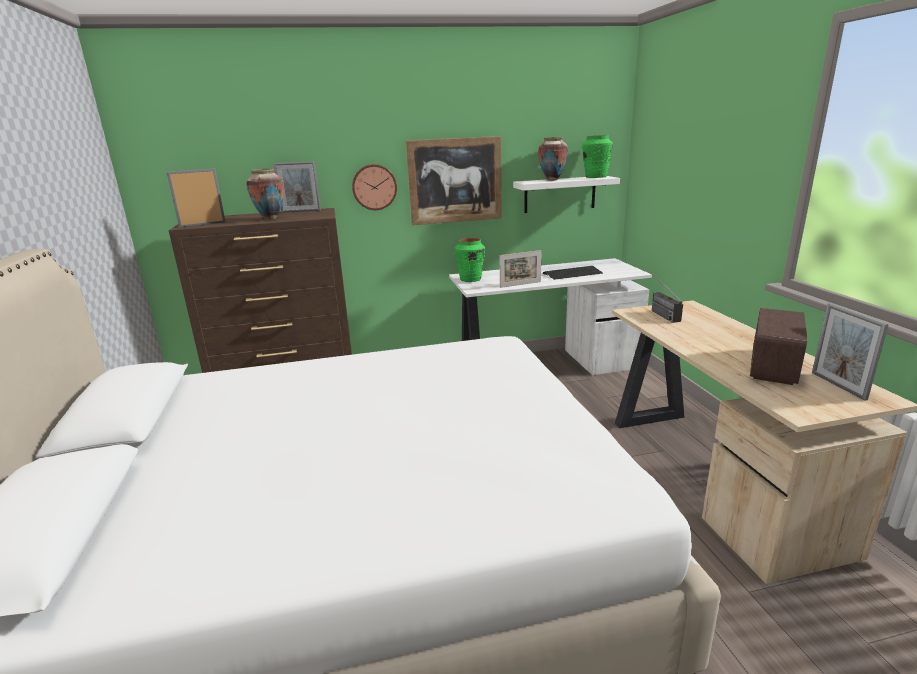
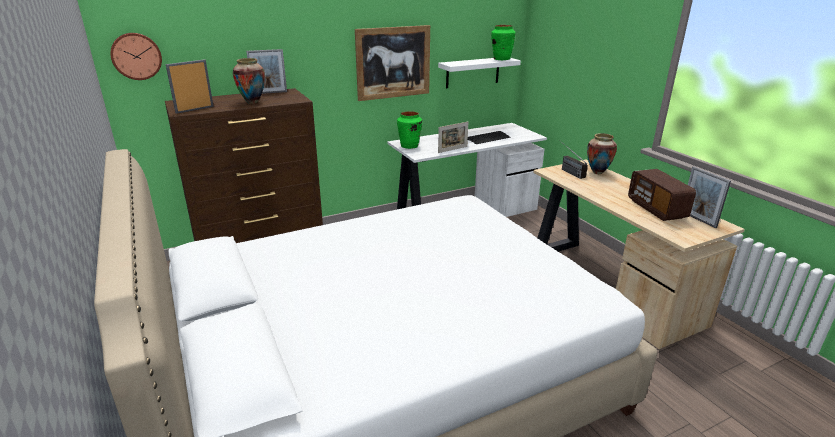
camera: 15 degrees left, 5 degrees up
(374, 187) = (328, 69): wall clock -> wall clock (136, 56)
(552, 180) = (469, 61): vase -> vase (597, 172)
(772, 367) = (656, 209): radio -> radio turned 150 degrees clockwise

